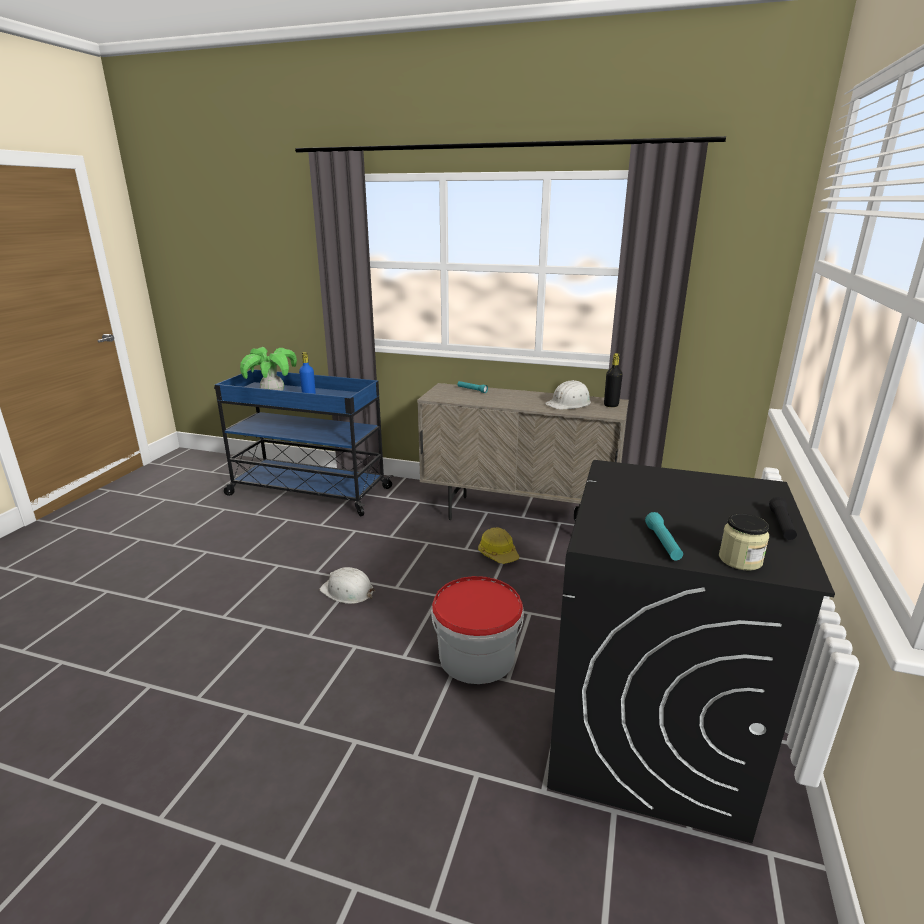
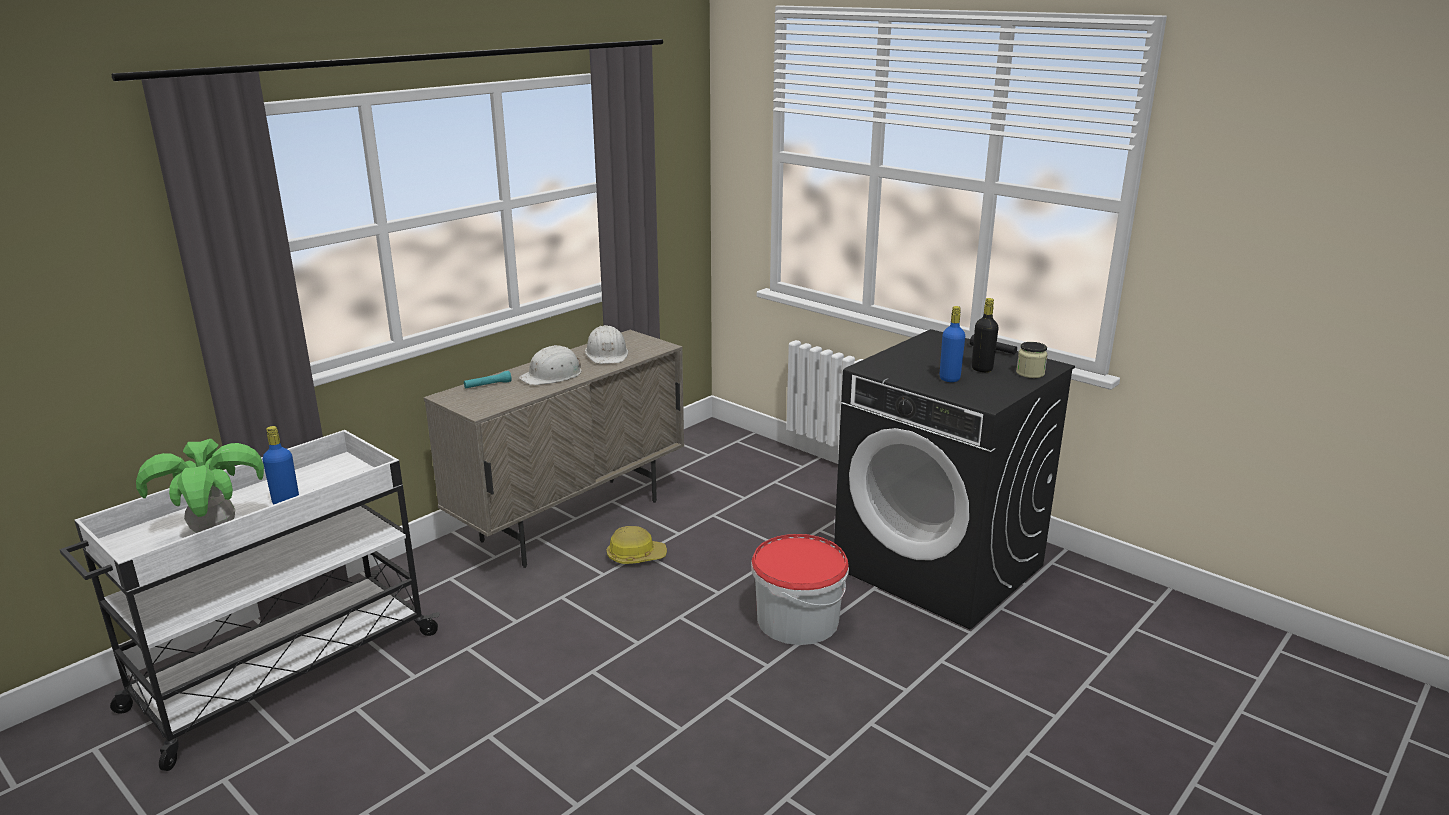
camera: 65 degrees left, 0 degrees up
(307, 491) = (281, 672): blue cart -> white cart
(347, 591) = (613, 682): white hard hat -> white hard hat (552, 375)
(611, 405) = (637, 340): black bottle -> black bottle (982, 369)
(640, 511) = (949, 378): none -> blue bottle
(663, 543) = (999, 385): turquoise flashlight -> none

